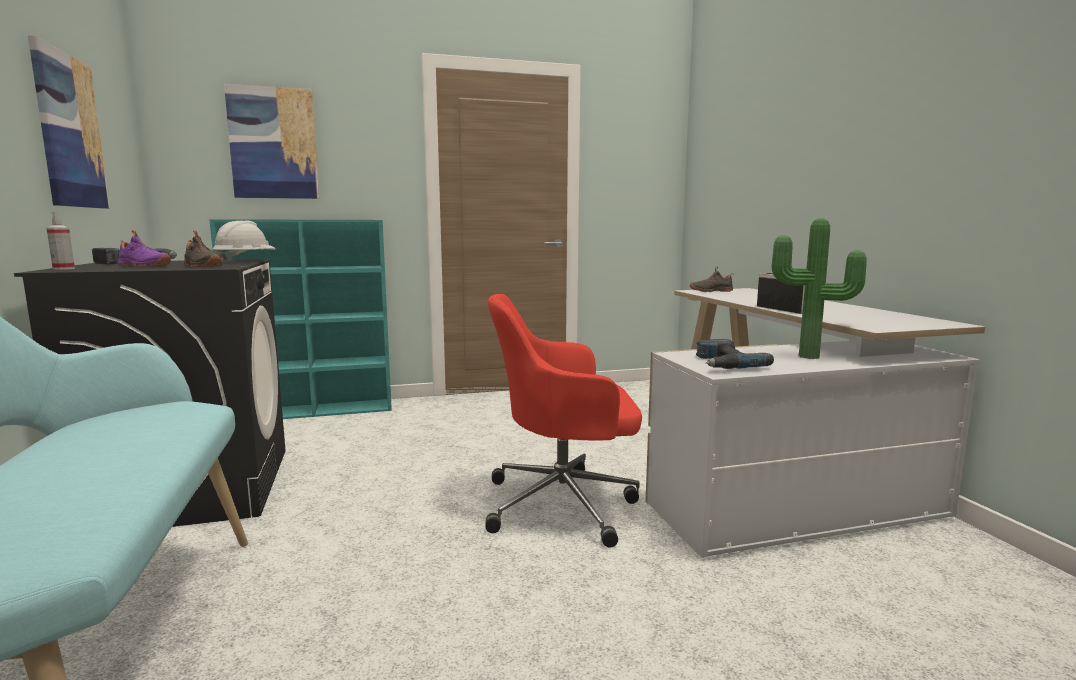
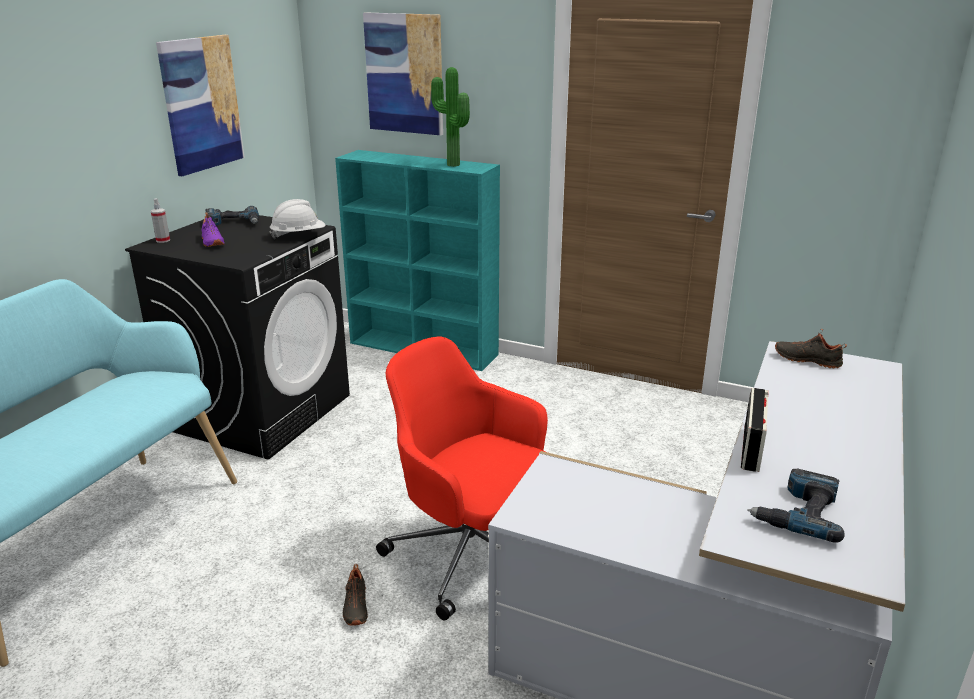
camera: 40 degrees right, 15 degrees up
(201, 266) = (239, 253): black shoe -> black shoe (354, 606)
(723, 363) = (556, 503): power drill -> power drill (797, 512)
(810, 357) = (672, 534): potted plant -> potted plant (451, 165)

